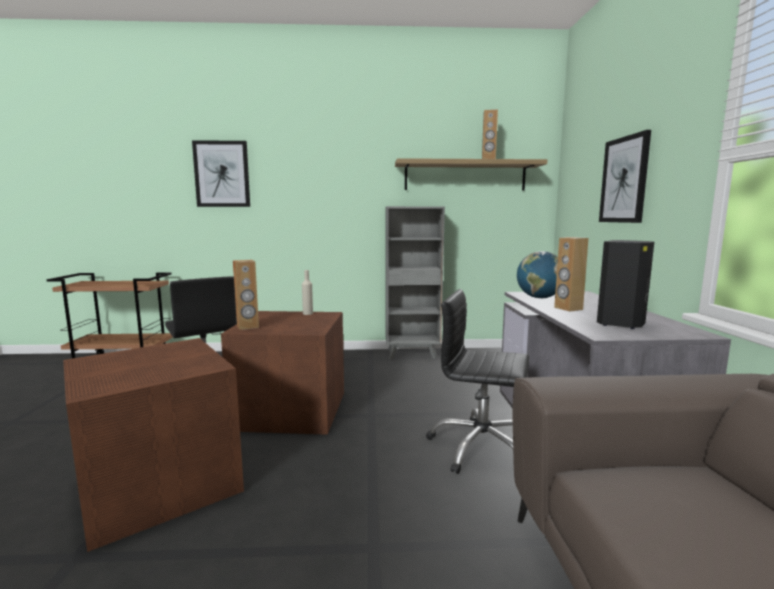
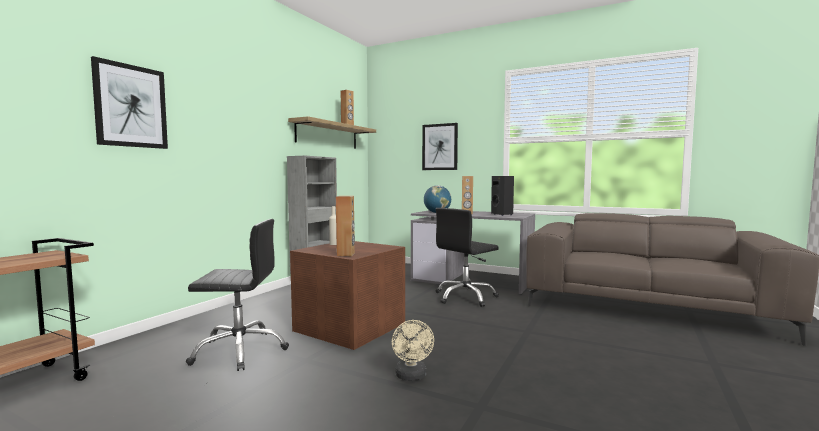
camera: 60 degrees left, 5 degrees down
(162, 484) = (411, 376): brown storage box -> beige fan

